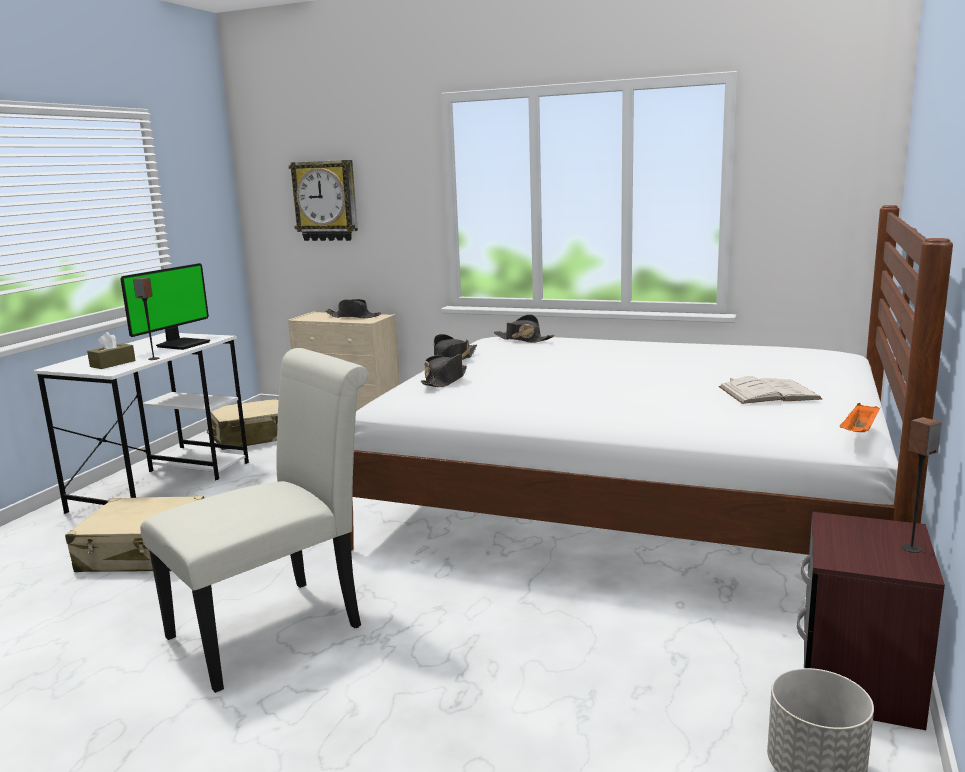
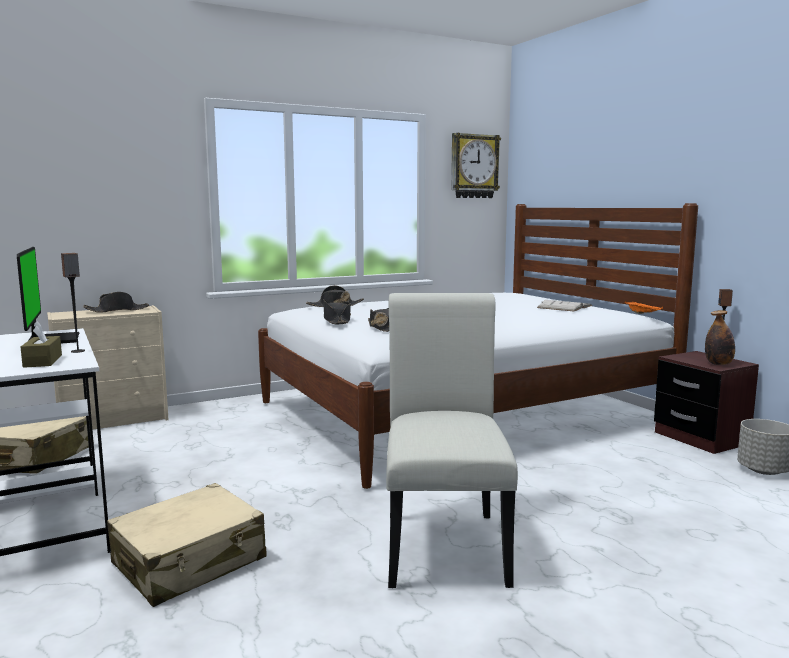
camera: 50 degrees left, 5 degrees down
(326, 201) = (66, 191): wall clock -> wall clock (474, 166)
(860, 557) = (718, 364): none -> bottle

